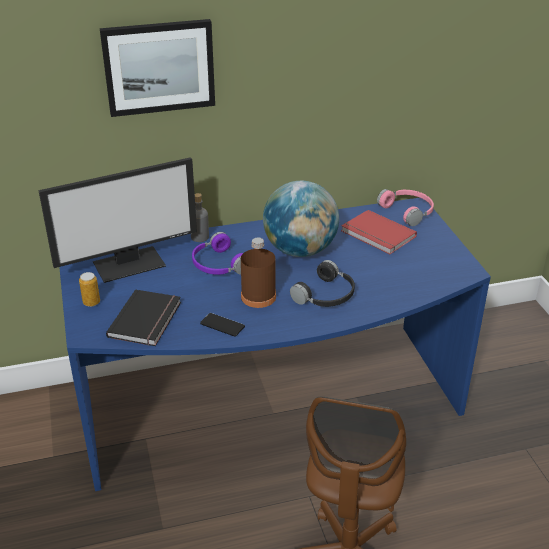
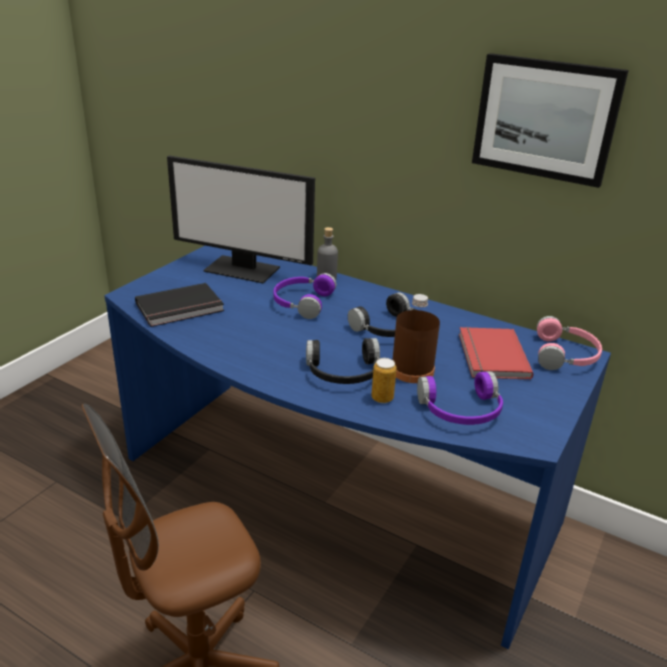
camera: 45 degrees right, 5 degrees down
(91, 302) = (171, 278): can -> can (382, 398)
(159, 67) = (325, 76): picture -> picture (545, 119)
(222, 325) = (220, 342): phone -> none
(258, 297) = (286, 340): brown bottle -> brown bottle (412, 371)
(300, 250) = (389, 329): globe -> black headphones
(415, 277) = (461, 411): none -> purple headphones

